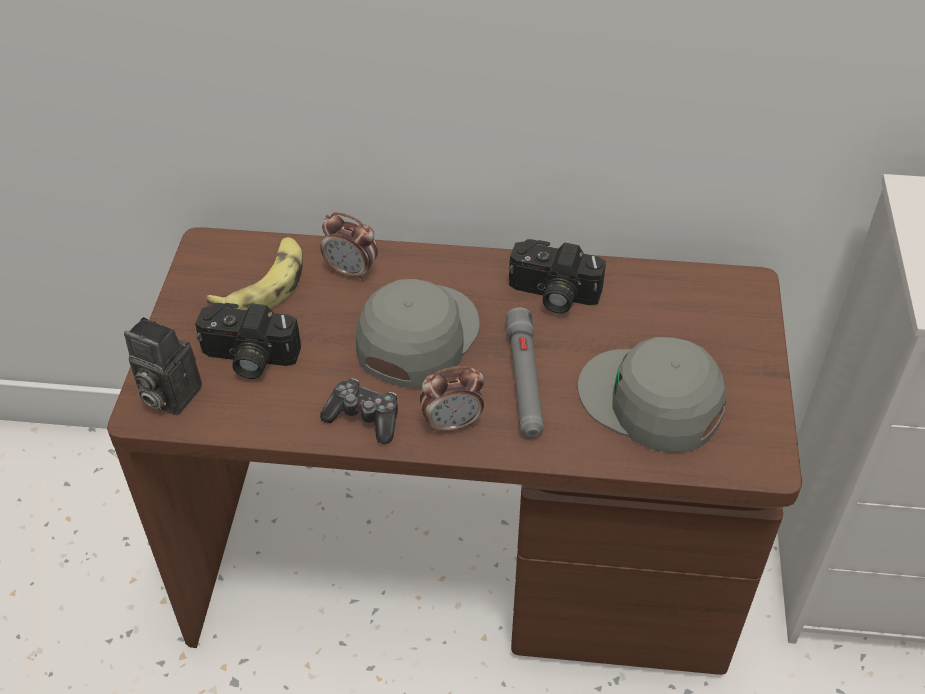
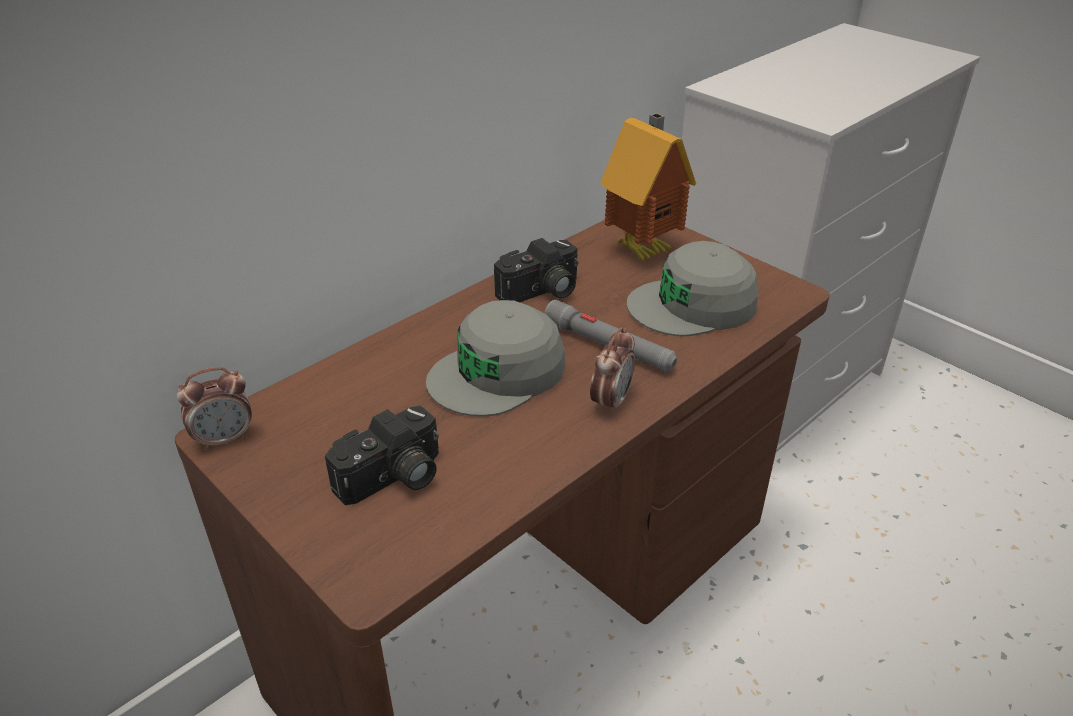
camera: 50 degrees left, 10 degrees down
(167, 395) = (366, 557): camera -> none
(265, 284) = (320, 423): banana -> none
(351, 271) = (378, 369): alarm clock -> alarm clock (225, 439)
(364, 417) = (549, 444): game controller -> none
(417, 337) = (498, 373): grey cap -> grey cap turned 105 degrees counterclockwise
(704, 318) = (644, 249): none -> toy house

